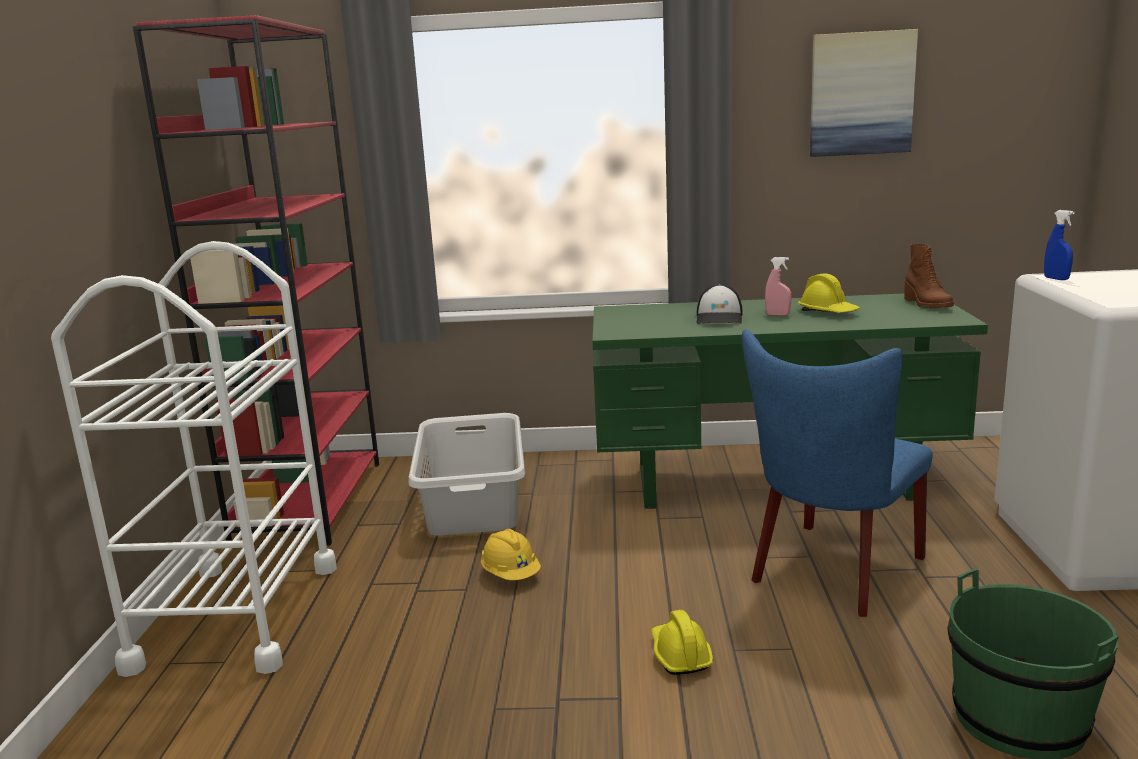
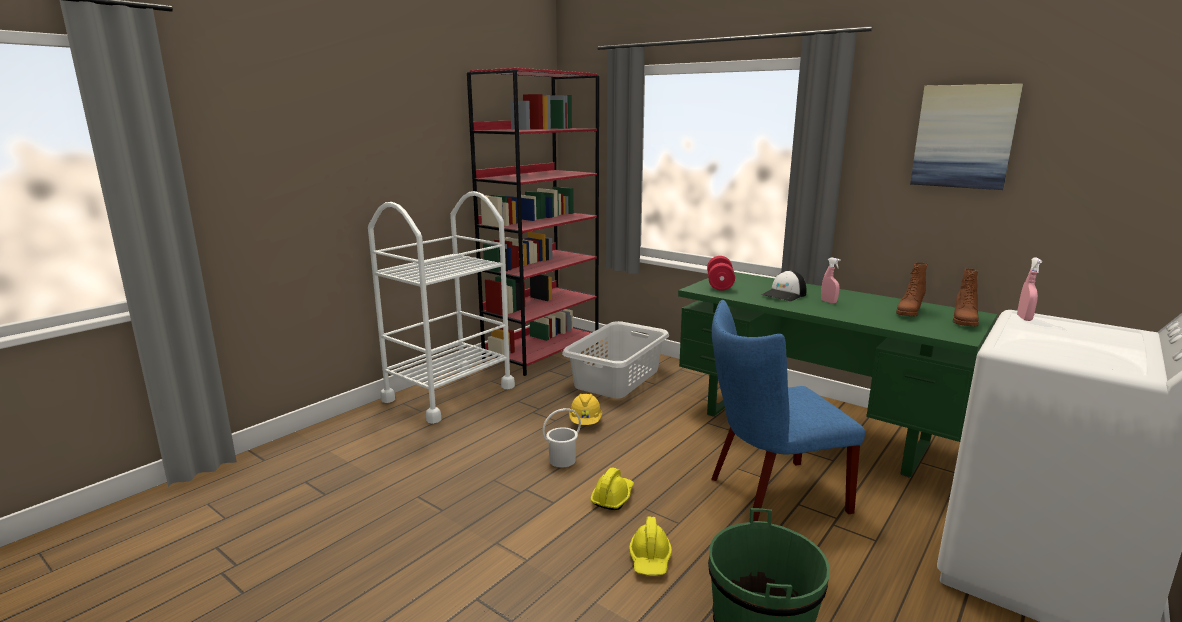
camera: 35 degrees right, 0 degrees up
(552, 638) = (562, 460): none -> white bucket
(626, 323) = (719, 284): none -> red dumbbell
(828, 312) = (870, 308): yellow hard hat -> yellow hard hat (650, 559)
(867, 307) = (909, 312): none -> brown boot
(1056, 278) = (1024, 318): blue spray bottle -> pink spray bottle

